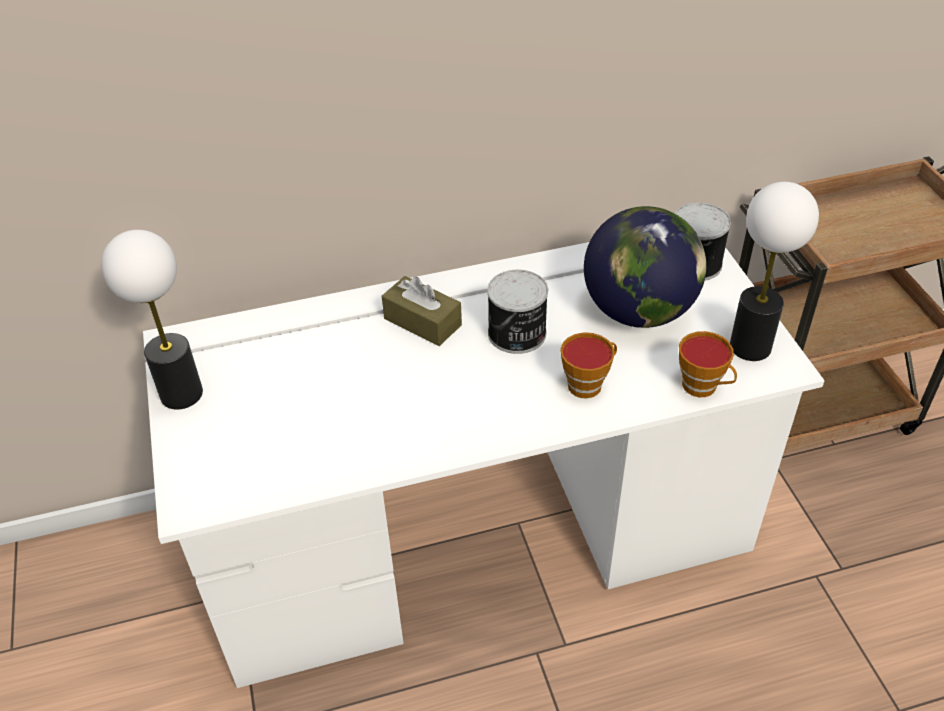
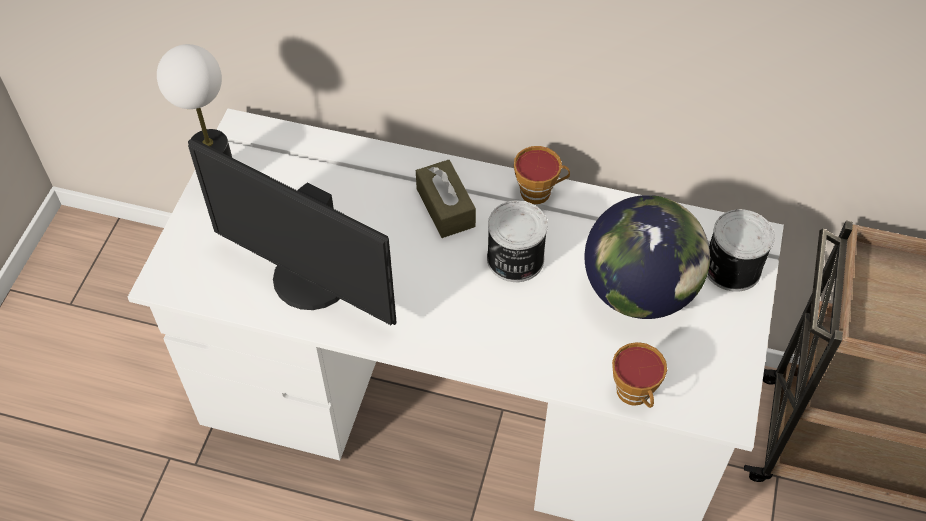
camera: 30 degrees right, 10 degrees up
(342, 434) = (310, 280): none -> monitor
(588, 383) = (537, 338): cup -> cup (539, 192)
(750, 346) = (712, 378): table lamp -> none

